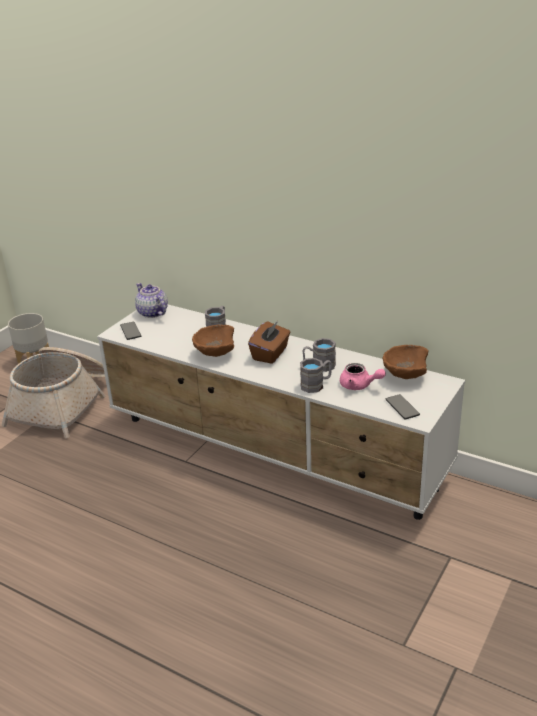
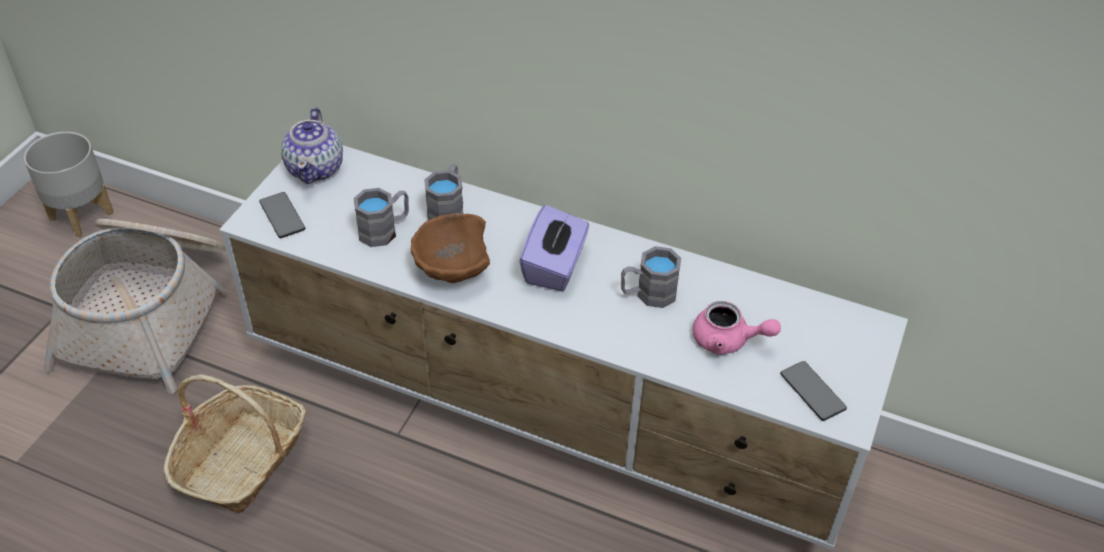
camera: 10 degrees left, 15 degrees up
(98, 469) = (242, 460): none -> basket
(152, 313) = (316, 168): teapot -> teapot turned 135 degrees counterclockwise
(270, 354) = (554, 266): brown tissue box -> purple tissue box
(316, 385) = (651, 341): grey mug -> grey mug (385, 230)
(404, 375) = (802, 313): brown bowl -> none

